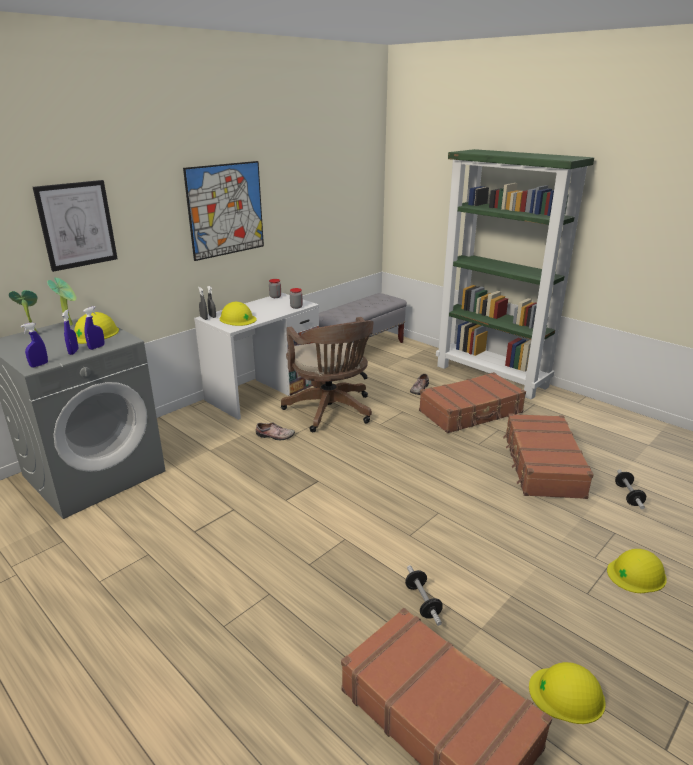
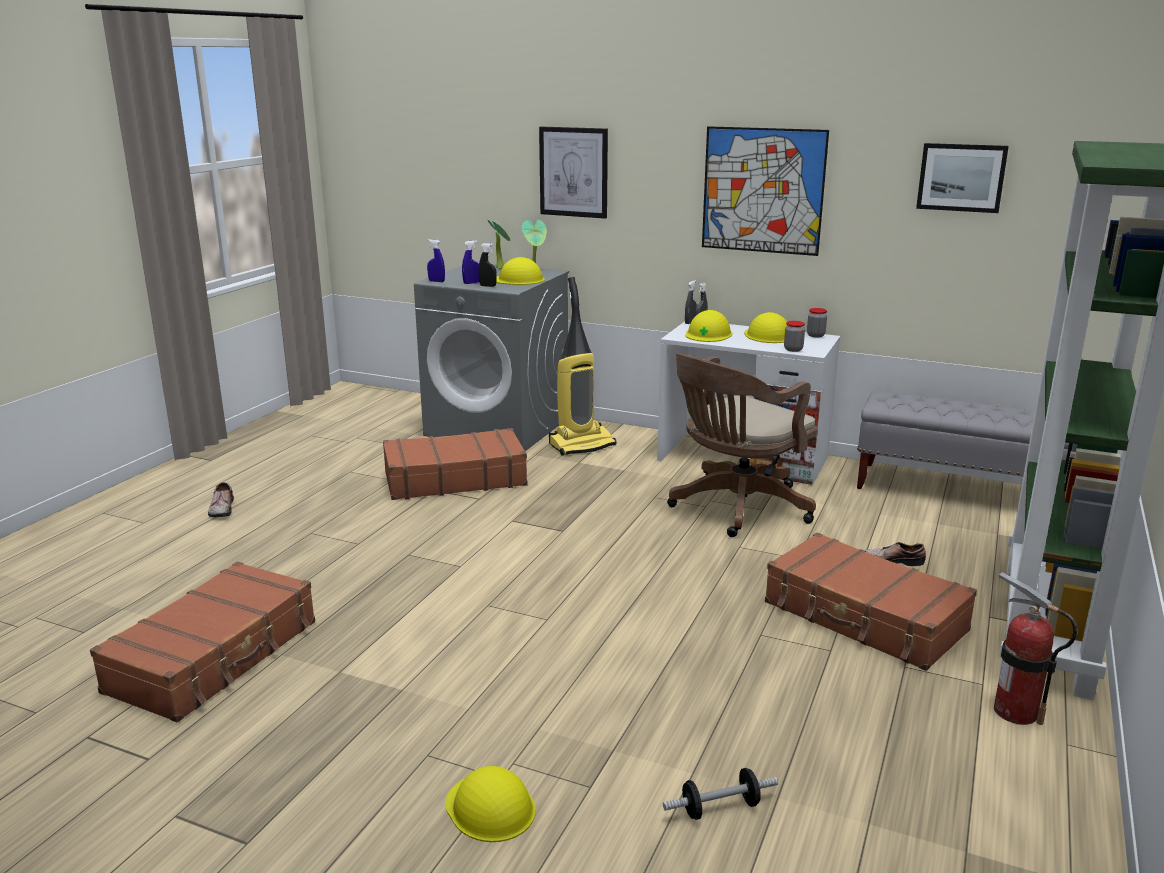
camera: 70 degrees right, 5 degrees down
(96, 347) = (487, 286): blue spray bottle -> black spray bottle
(179, 442) = (582, 445): none -> vacuum cleaner
(275, 436) = (639, 487): shoe -> shoe (221, 509)
(321, 181) = (961, 177): none -> picture
(422, 602) = (371, 628): dumbbell -> none
(542, 465) = (746, 702): brown suitcase -> brown suitcase (454, 478)
(555, 404) = (1015, 711): none -> fire extinguisher
(567, 694) = (249, 738): yellow hard hat -> yellow hard hat (768, 335)

